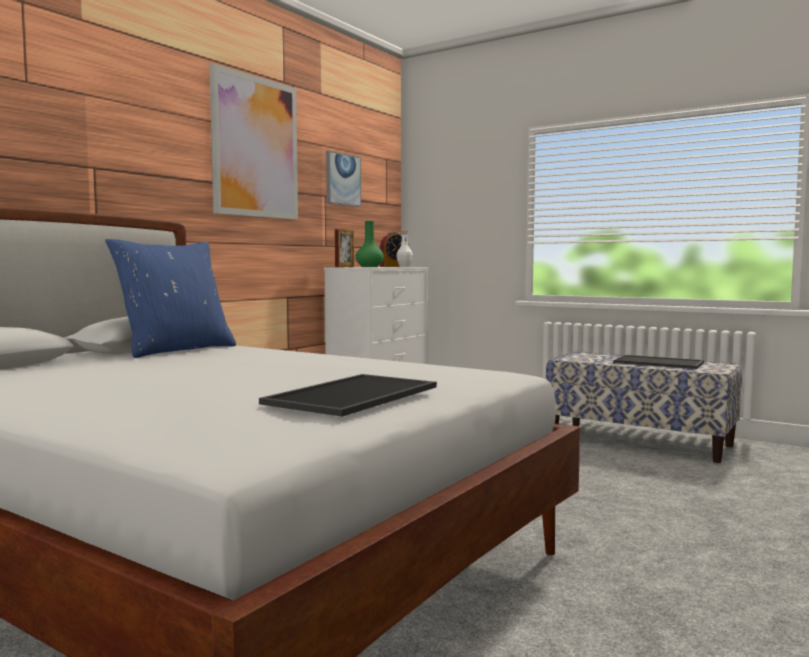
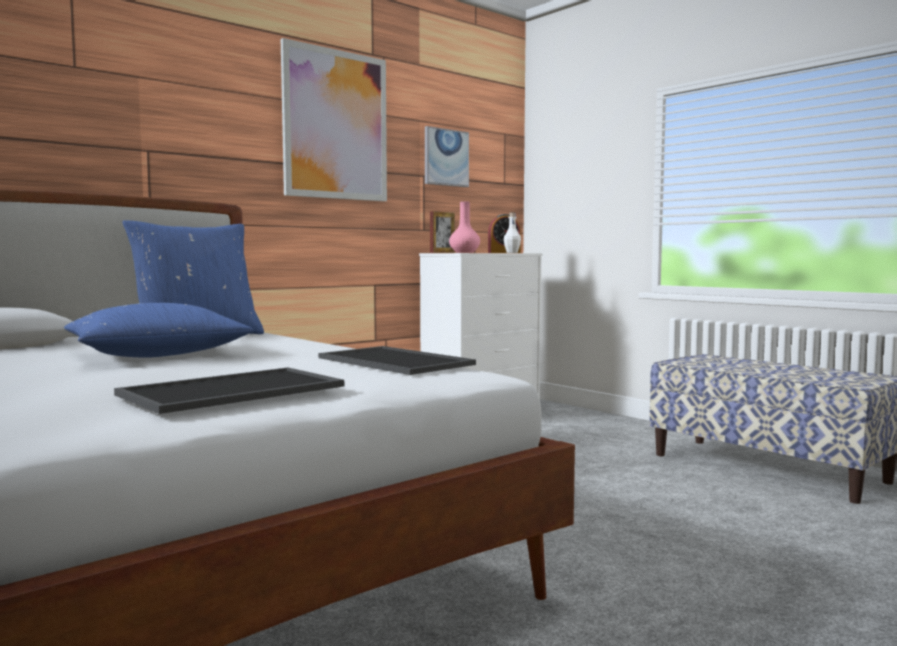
camera: 15 degrees right, 0 degrees up
(183, 368) = (156, 355): none -> blue pillow
(370, 267) = (465, 252): green vase -> pink vase
(657, 363) = (789, 371): tray -> tray (392, 361)

